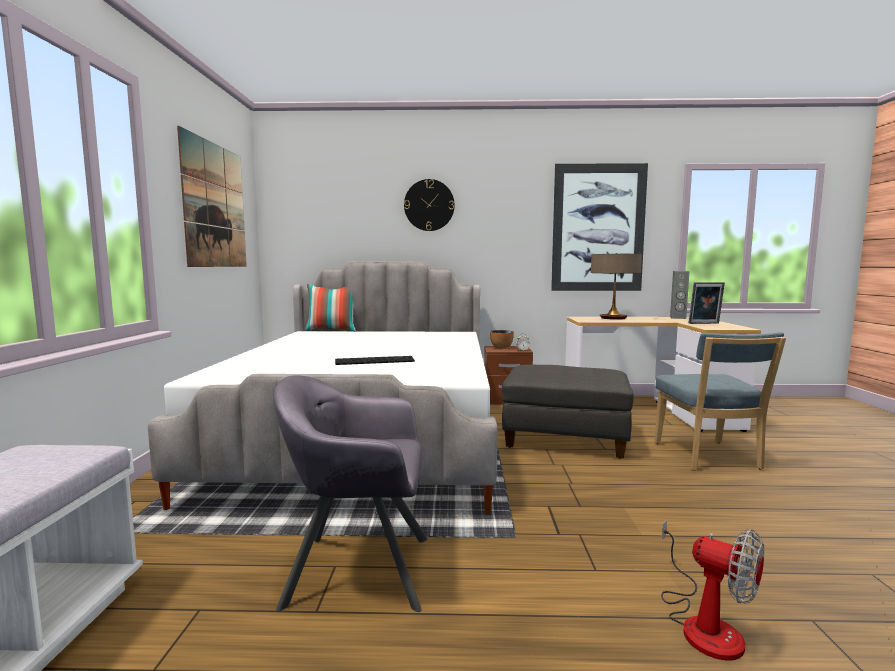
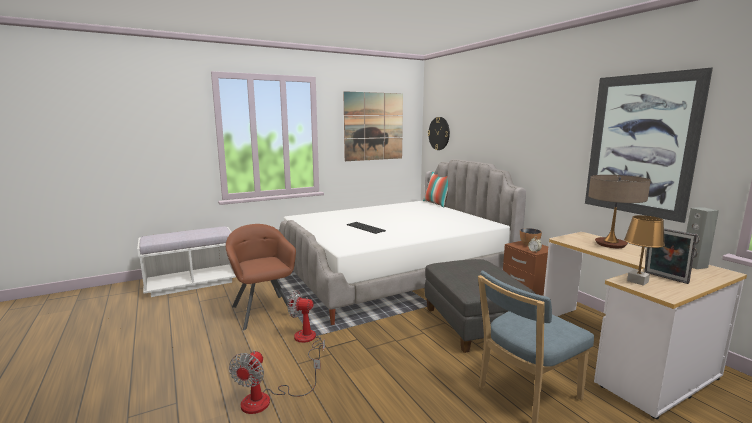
camera: 60 degrees right, 5 degrees up
(358, 569) = (264, 311): grey armchair -> brown armchair
(429, 205) = (502, 119): wall clock -> wall clock (439, 133)
(524, 545) = (307, 340): none -> fan
(711, 327) = (637, 281): none -> brown table lamp

